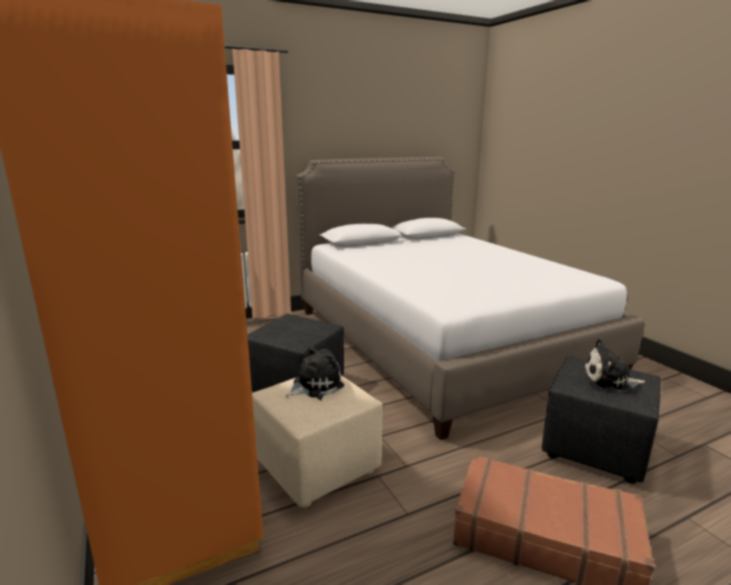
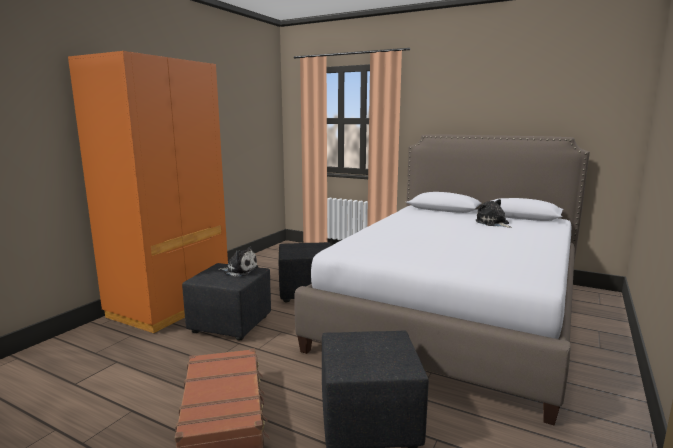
camera: 55 degrees right, 5 degrees down
(315, 467) = (230, 324): beige ottoman -> black ottoman
(610, 381) = (371, 352): plush toy -> plush toy (493, 223)

